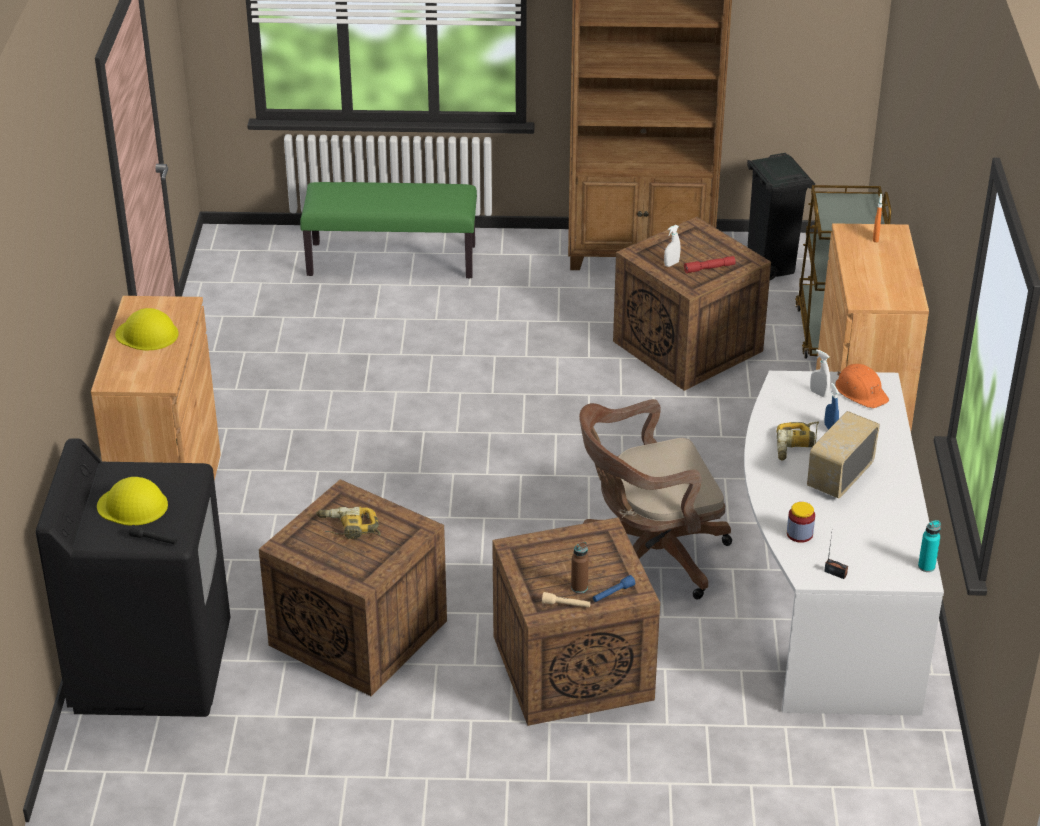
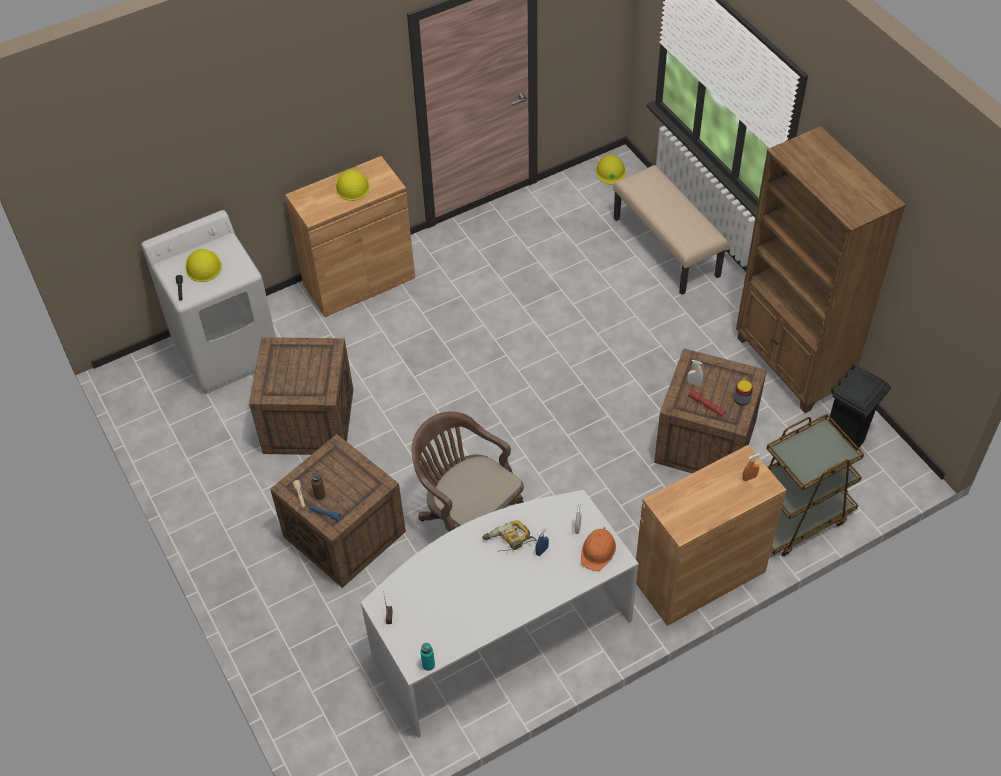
camera: 60 degrees right, 15 degrees up
(152, 666) = (227, 350): black washing machine -> white washing machine
(231, 249) = (610, 171): none -> yellow hard hat
(348, 528) = (303, 365): power drill -> none
(392, 260) = (667, 247): green bench -> beige bench
(799, 534) = (416, 581): jar -> jar (742, 398)
(839, 476) = (492, 578): radio -> none

